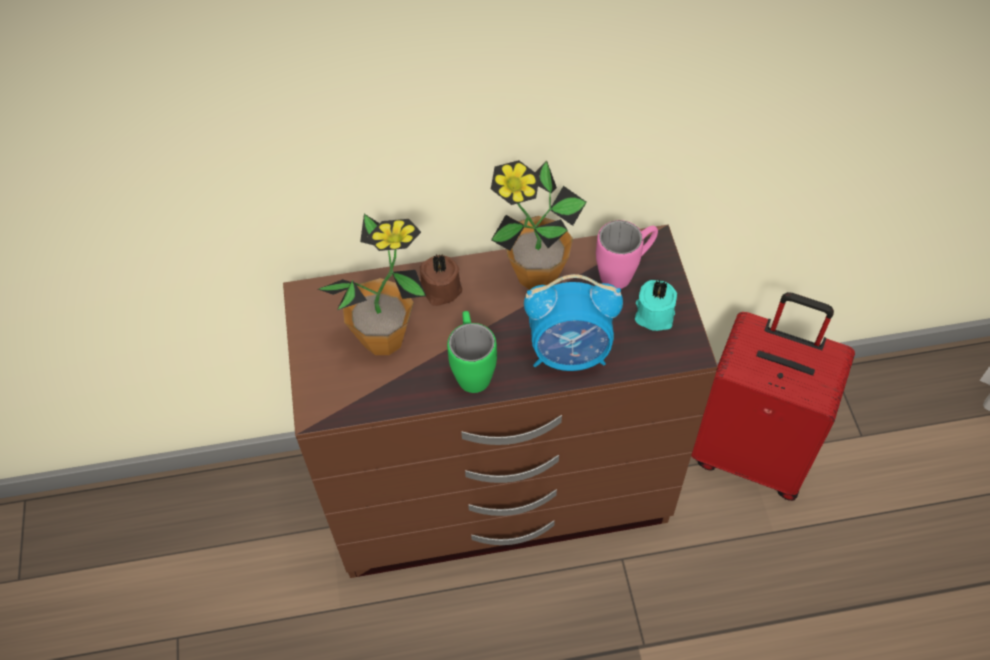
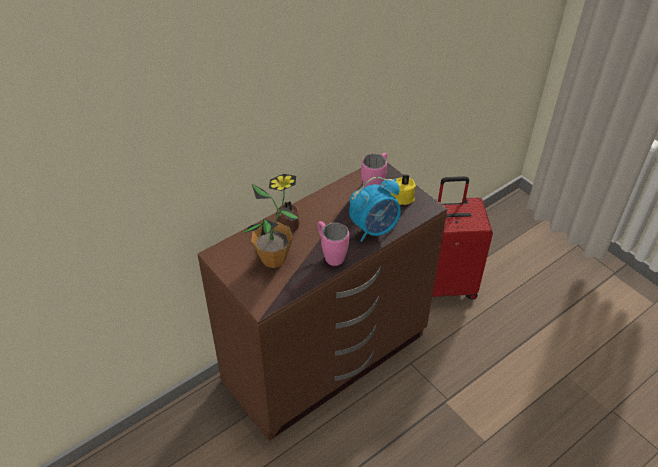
camera: 30 degrees left, 10 degrees down
(472, 369) = (330, 254): green mug -> pink mug
(537, 276) = (333, 201): potted plant -> none
(653, 314) = (402, 197): turquoise candle -> yellow candle

